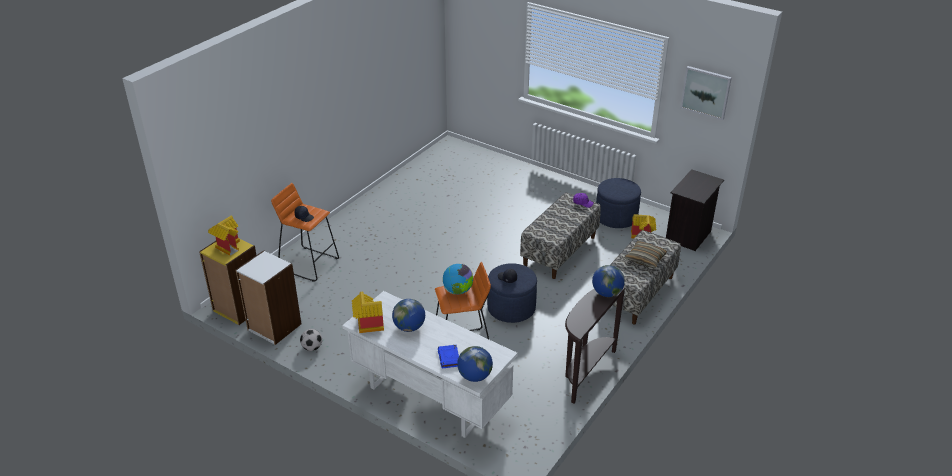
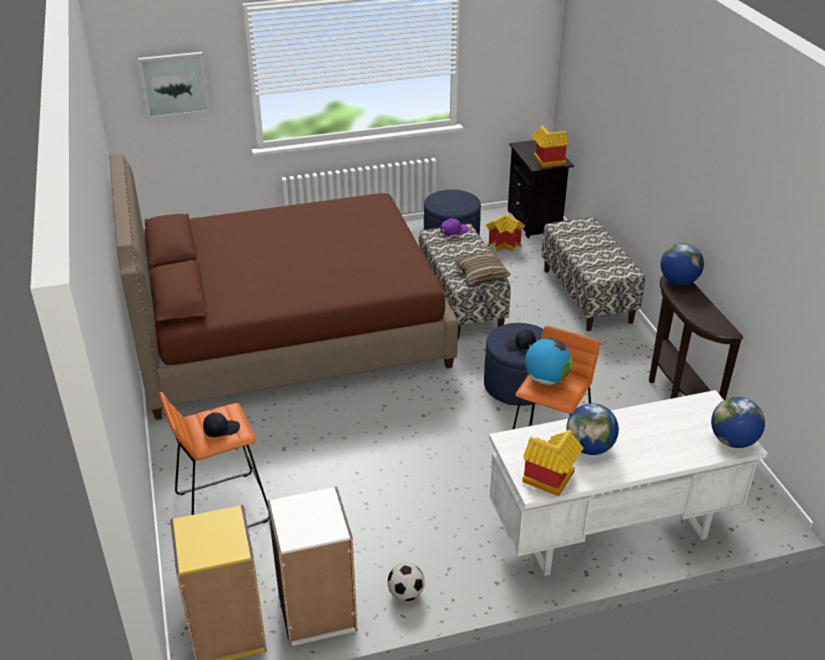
camera: 50 degrees left, 0 degrees up
(227, 246) = (206, 534): toy house -> toy house (546, 162)
(449, 358) = (681, 444): blue book -> none
(455, 211) = (289, 331): none -> brown bed
(645, 259) = (595, 246): pillow -> pillow (481, 274)
(706, 92) = (514, 39): picture -> picture (174, 84)

